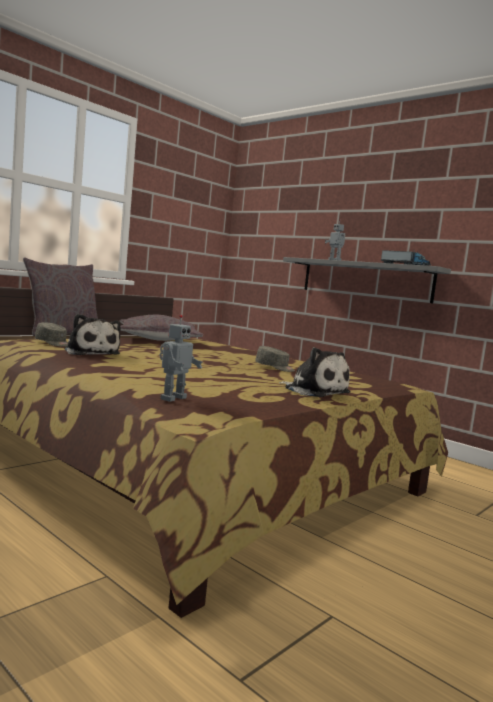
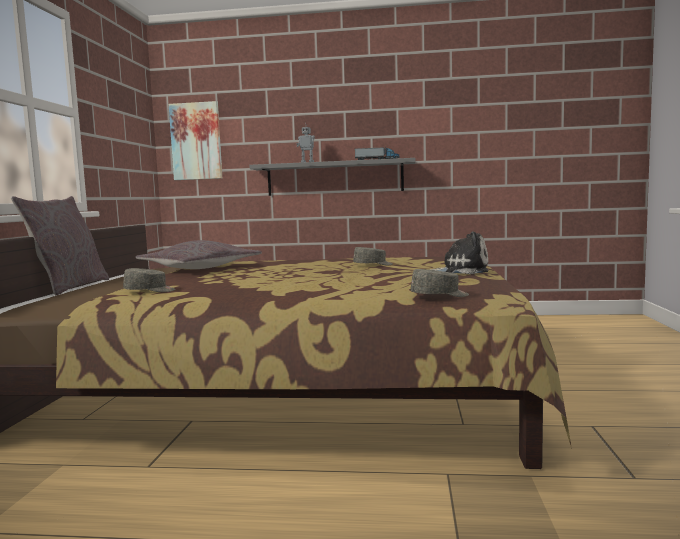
camera: 35 degrees left, 0 degrees up
(91, 353) = (221, 288): plush toy -> none
(172, 398) = (440, 296): toy robot -> grey cap
(258, 231) = (196, 141): none -> picture

